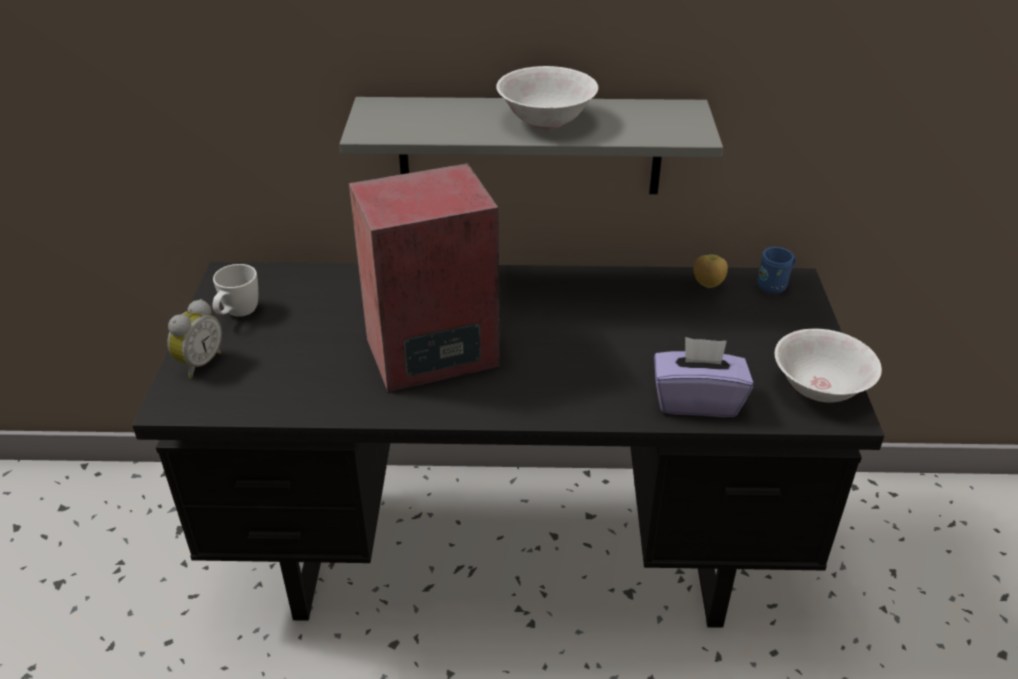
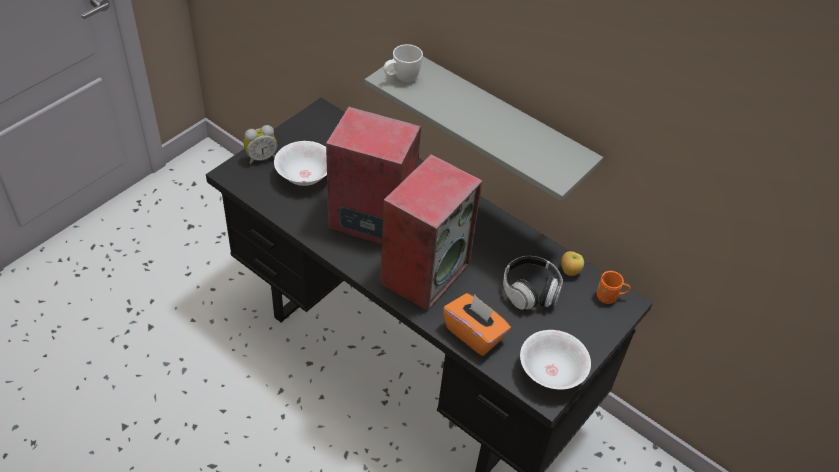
camera: 35 degrees right, 10 degrees up
(237, 315) = (303, 139): white mug -> white mug (401, 79)
(547, 121) = (487, 122): white bowl -> white bowl (305, 177)
(563, 371) = (425, 272): none -> speaker
(696, 324) = (530, 291): none -> headphones
(697, 400) = (474, 334): purple tissue box -> orange tissue box
(774, 286) = (609, 297): blue mug -> orange mug

